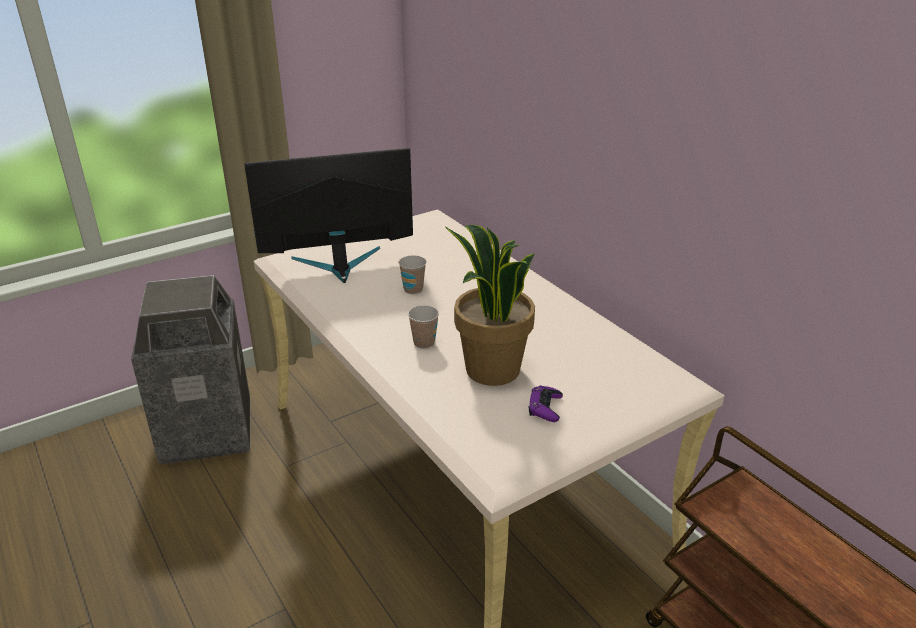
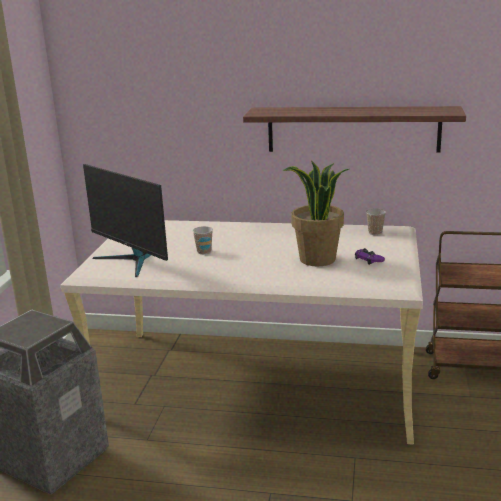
camera: 45 degrees left, 10 degrees down
(338, 265) = (132, 260): monitor -> monitor turned 75 degrees counterclockwise
(424, 343) = (262, 266): cup -> cup (375, 233)
(674, 196) = (353, 129): none -> shelf

